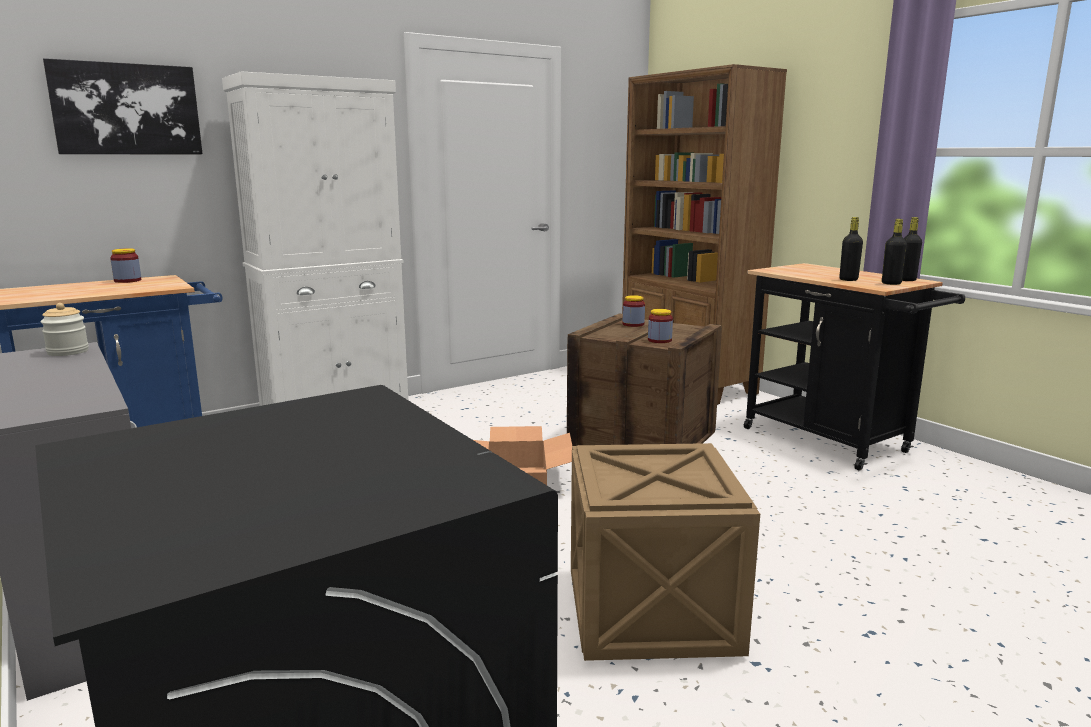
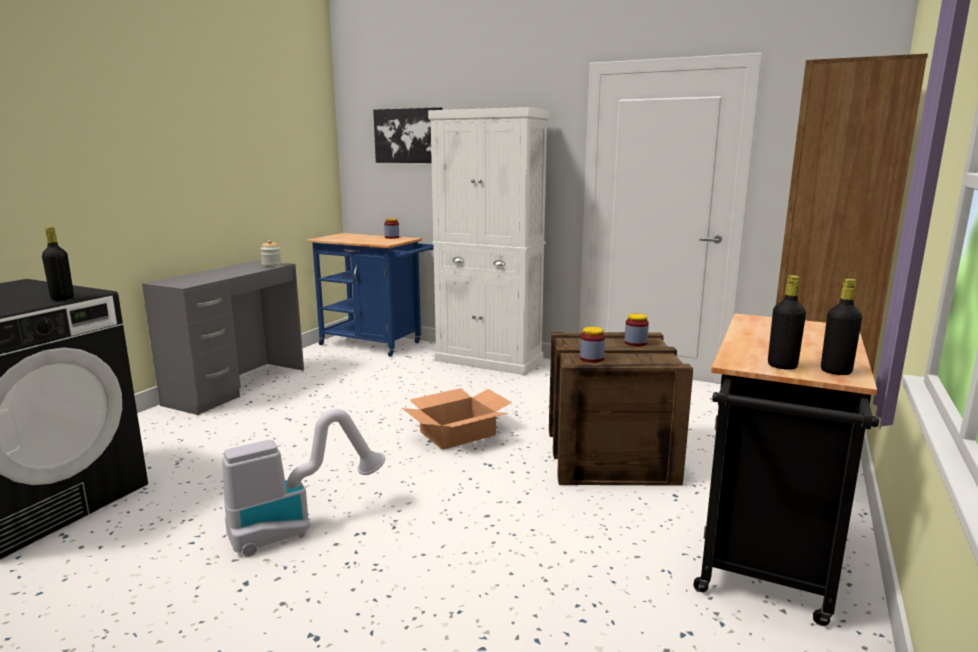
camera: 60 degrees right, 0 degrees up
(651, 612) = (298, 526): crate -> vacuum cleaner
(848, 280) = (762, 348): black bottle -> black bottle (62, 298)

